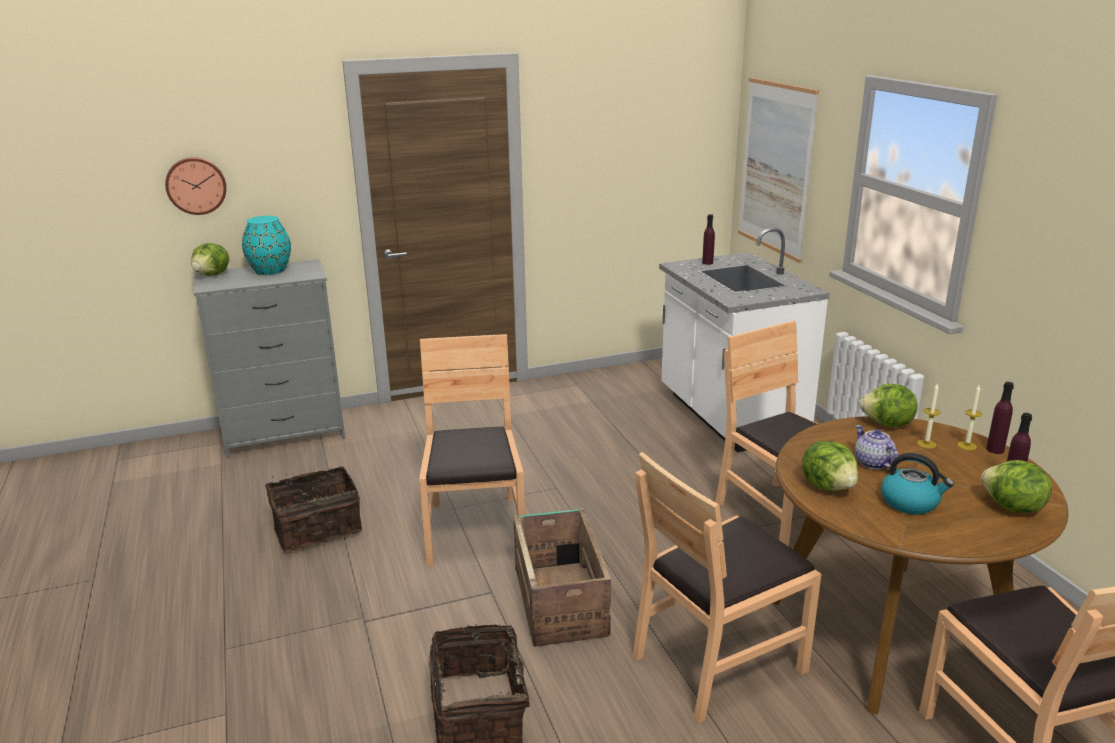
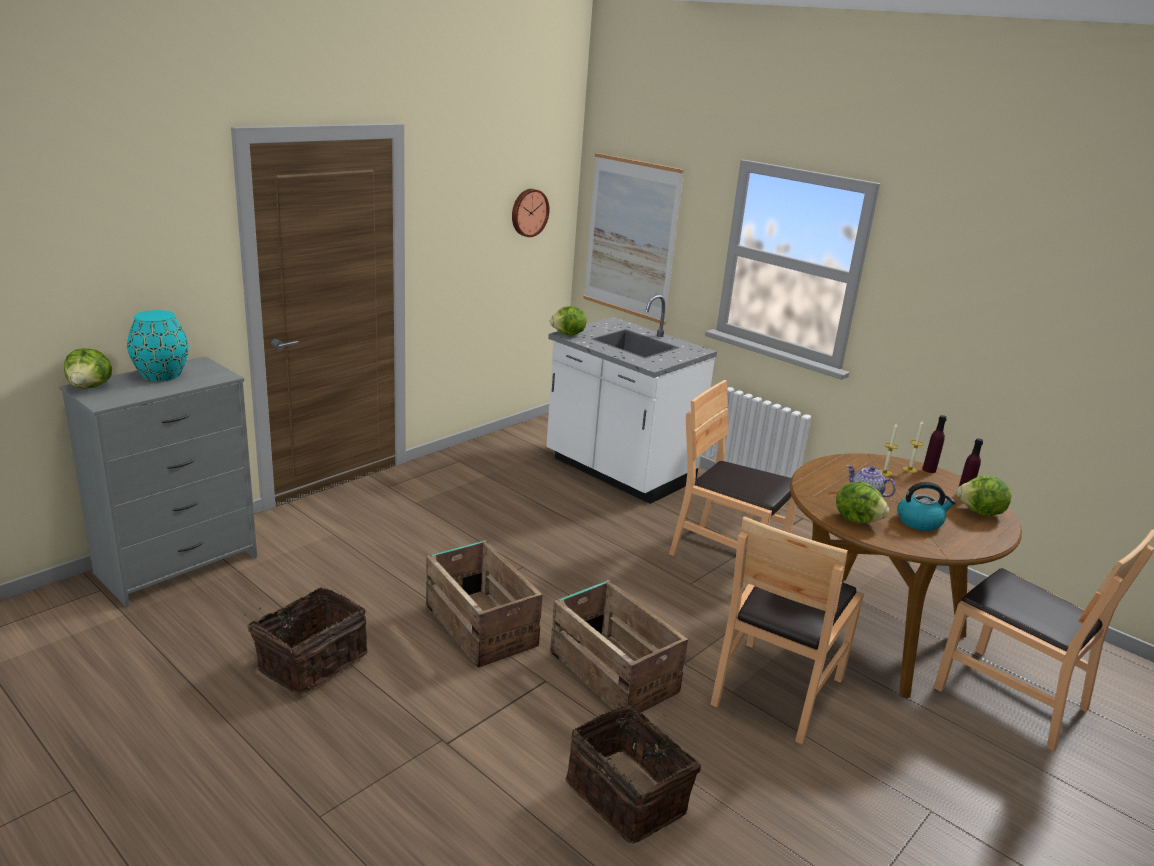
camera: 30 degrees left, 0 degrees up
(196, 185) = (59, 277): wall clock -> wall clock (528, 212)
(475, 530) = (480, 625): brown chair -> crate
(707, 262) = (590, 330): purple bottle -> none
(887, 424) = (845, 461): lettuce -> lettuce (568, 334)

